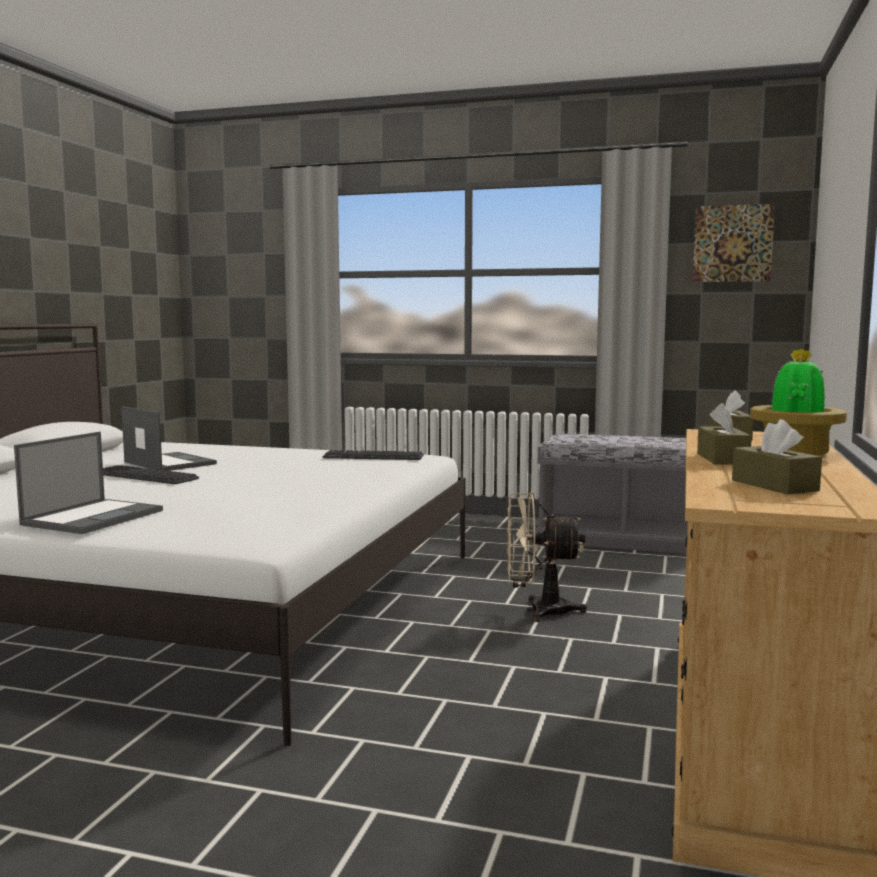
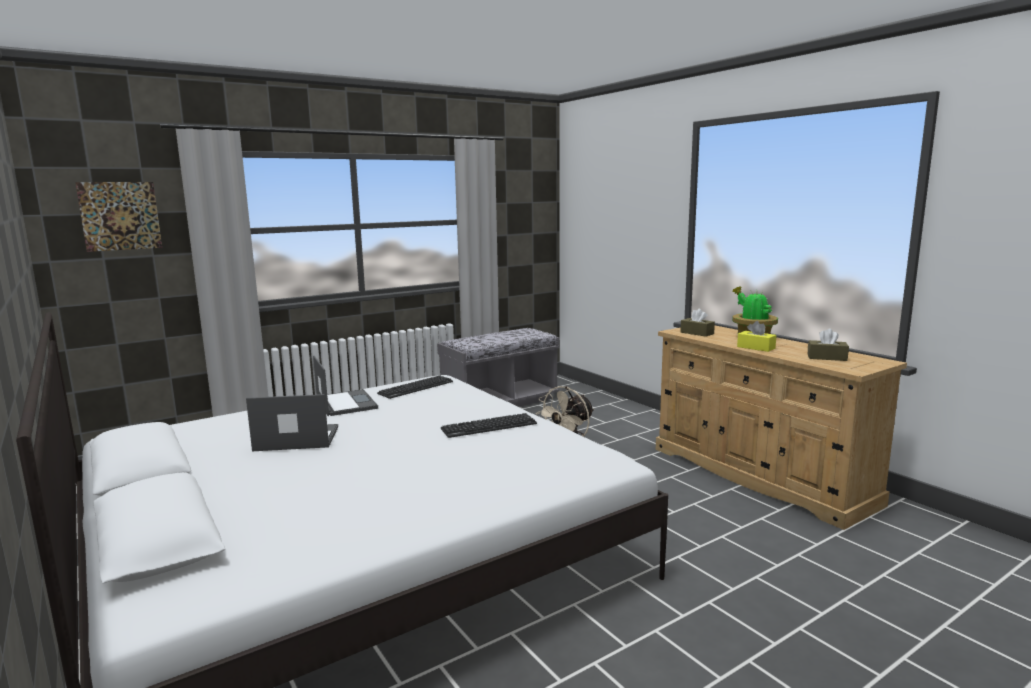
camera: 50 degrees left, 5 degrees up
(94, 517) = (470, 493): laptop -> laptop (346, 403)
(145, 477) = (344, 455): keyboard -> keyboard (489, 426)
(722, 459) = (756, 347): brown tissue box -> yellow tissue box
(732, 243) = (522, 203): picture -> picture (120, 216)

